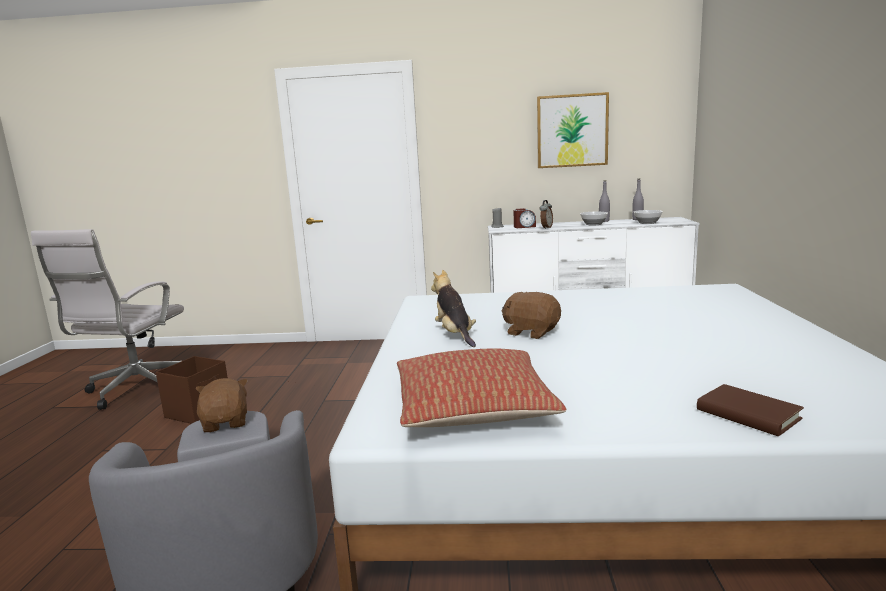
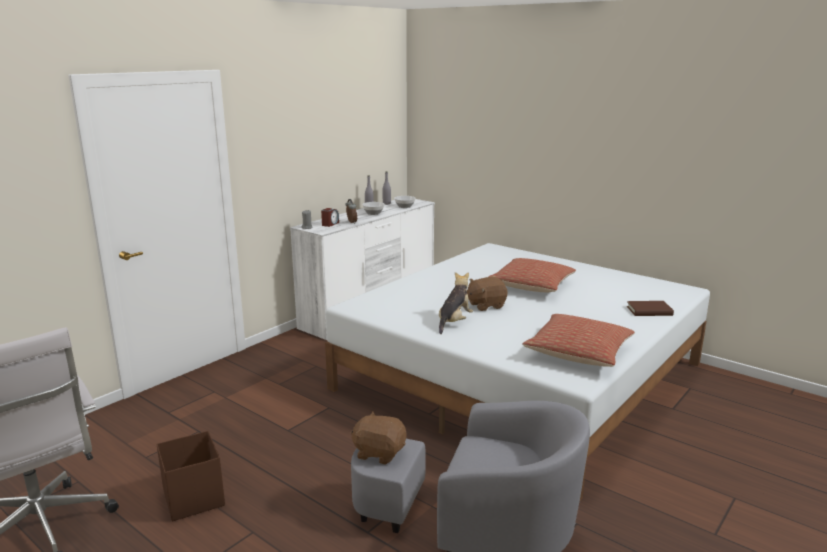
camera: 55 degrees left, 5 degrees up
(455, 334) = (454, 322): plush toy -> plush toy turned 105 degrees clockwise
(572, 131) = (341, 135): picture -> none
(650, 332) = (532, 286): none -> pillow

